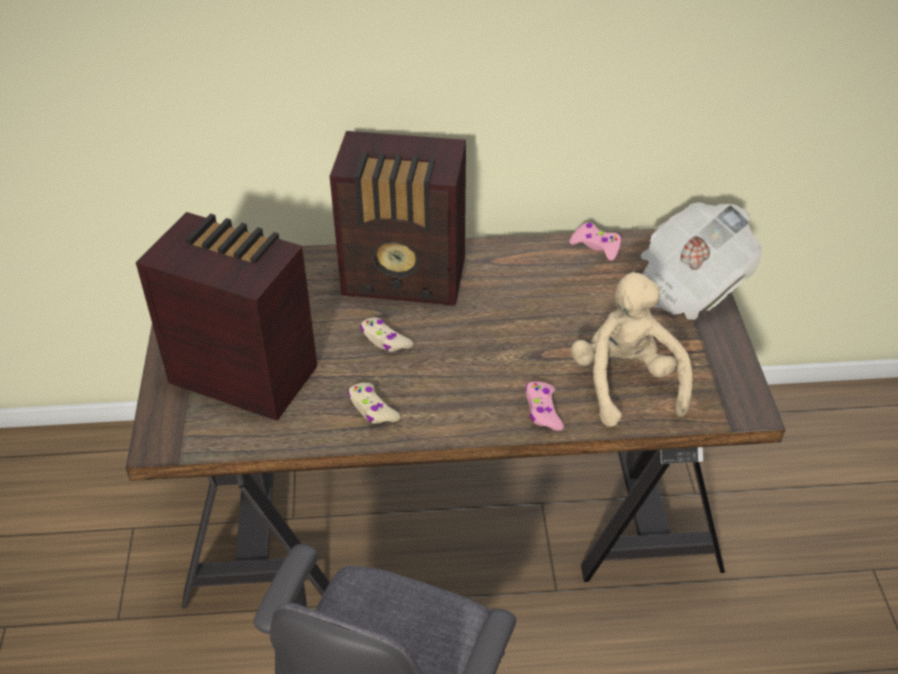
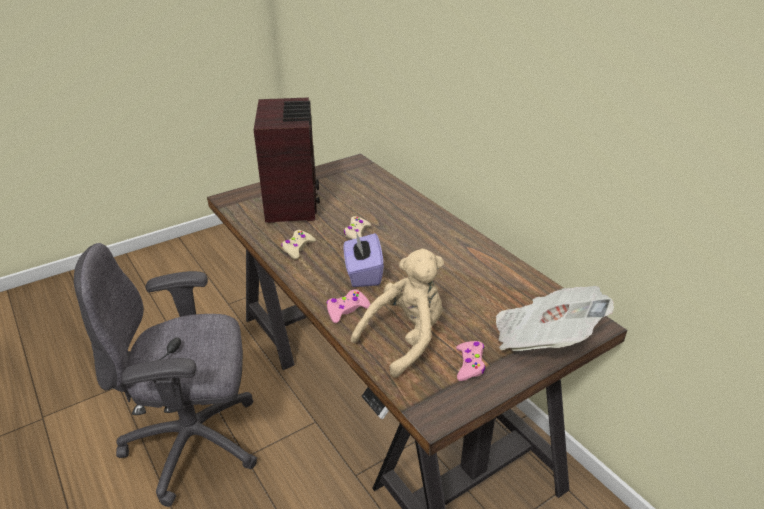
camera: 60 degrees right, 10 degrees down
(406, 279) = (415, 223): radio -> none
(479, 369) = (363, 274): none -> purple tissue box
(596, 246) = (534, 283): pink game controller -> pink game controller (470, 364)

